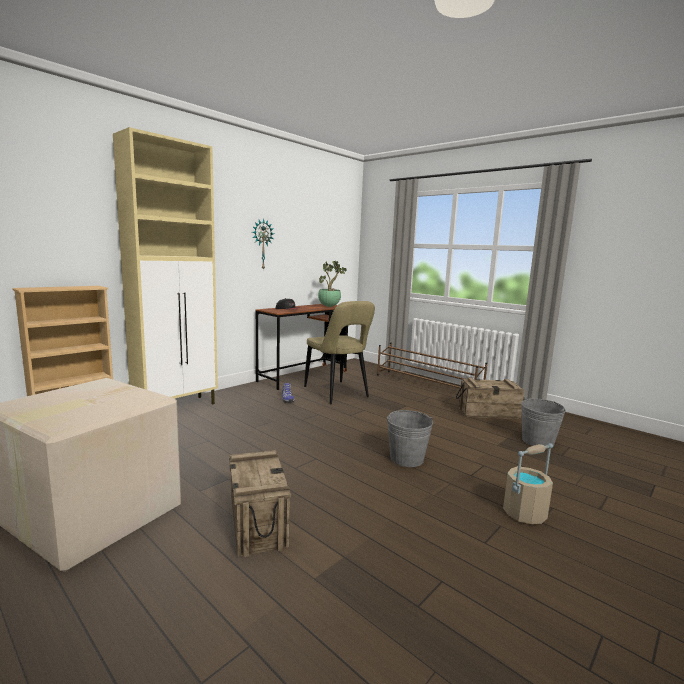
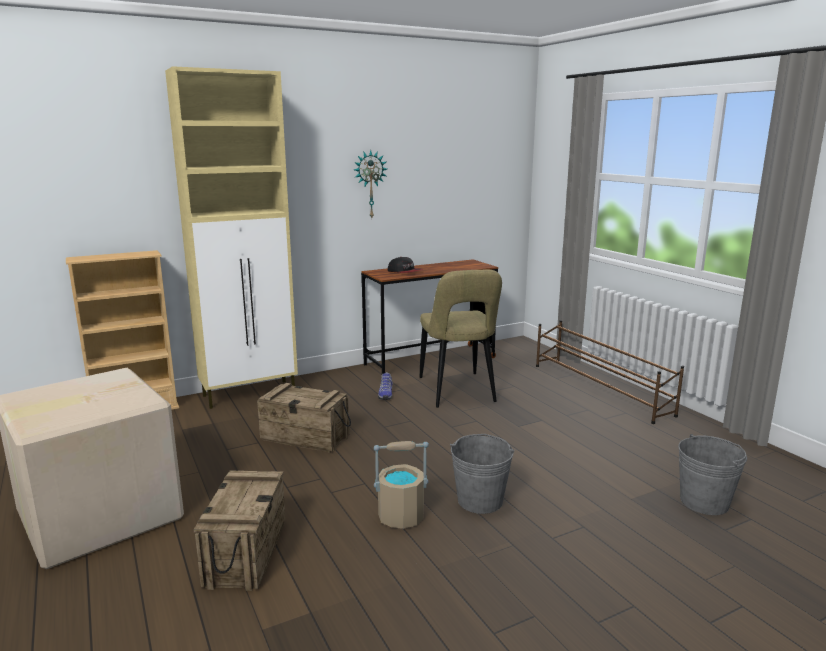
camera: 20 degrees right, 5 degrees up
(329, 306) = (469, 266): potted plant -> none
(488, 412) = (662, 445): crate -> crate (305, 437)
(524, 513) = (583, 606): beige bucket -> beige bucket (401, 517)

